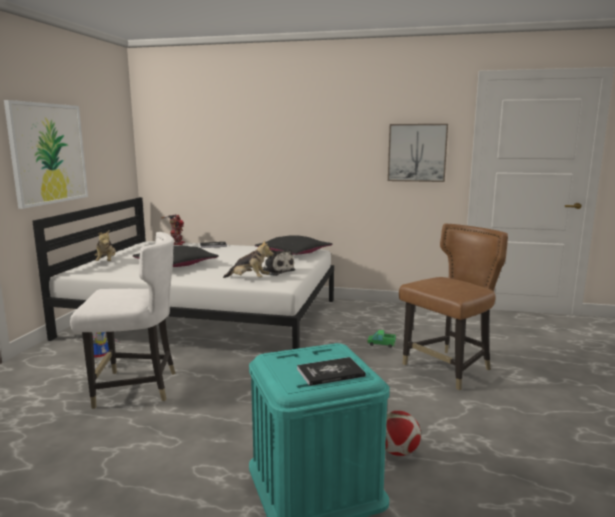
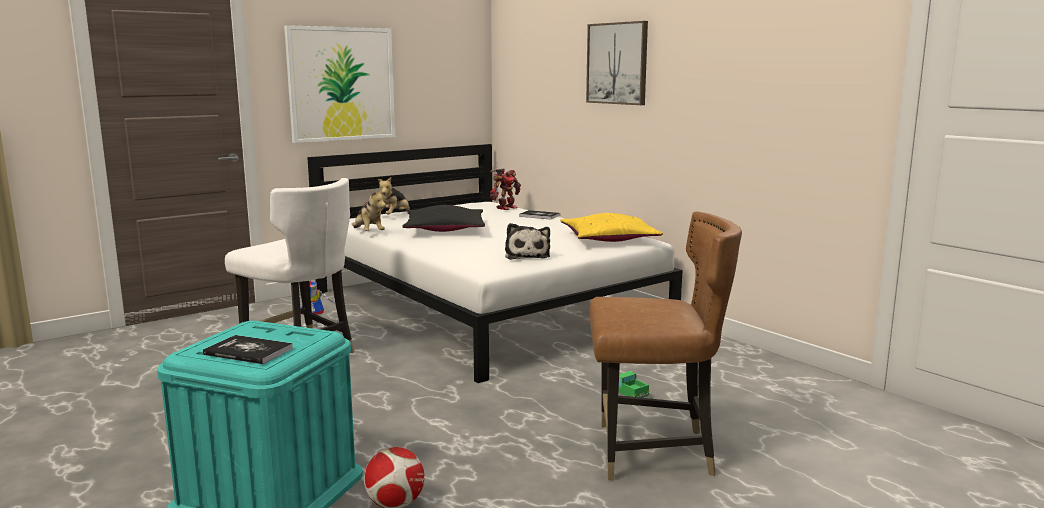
camera: 40 degrees right, 0 degrees up
(249, 279) = (472, 258): plush toy -> plush toy (368, 233)
(294, 253) = (609, 239): black pillow -> yellow pillow
(417, 152) = (809, 93): picture -> picture (617, 63)

